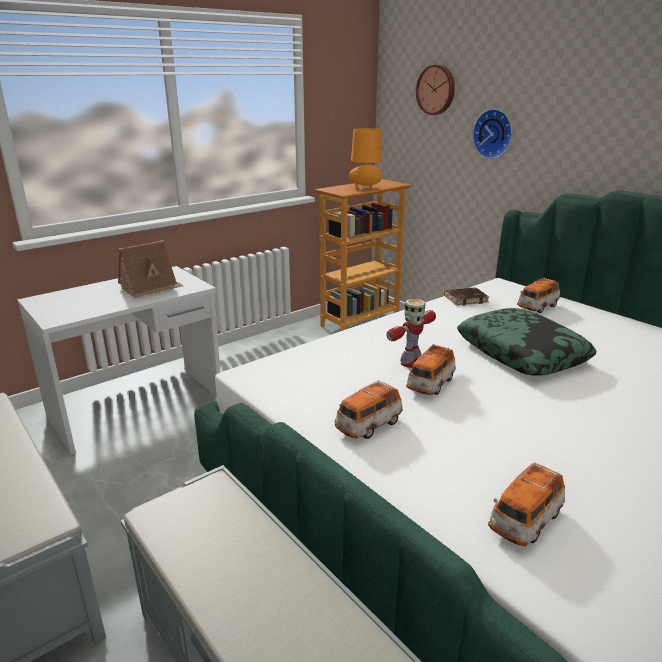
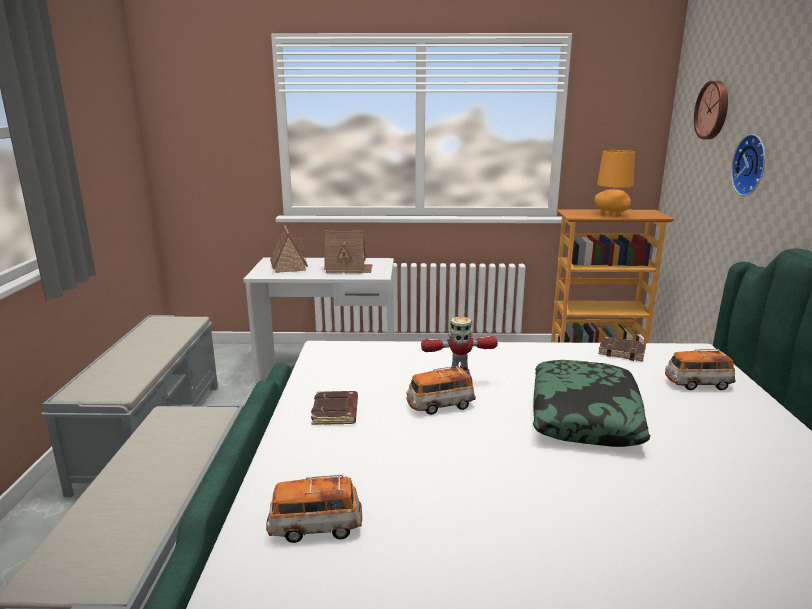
camera: 40 degrees right, 5 degrees down
(73, 301) = (288, 266): none -> toy house
(368, 425) = (336, 412): toy car -> brown book

